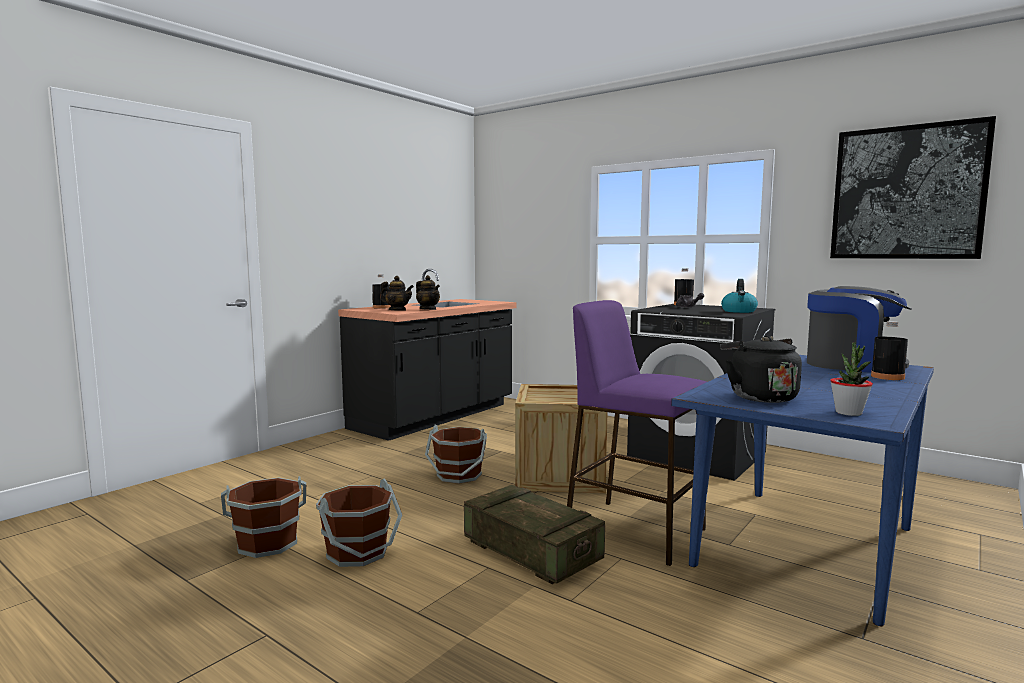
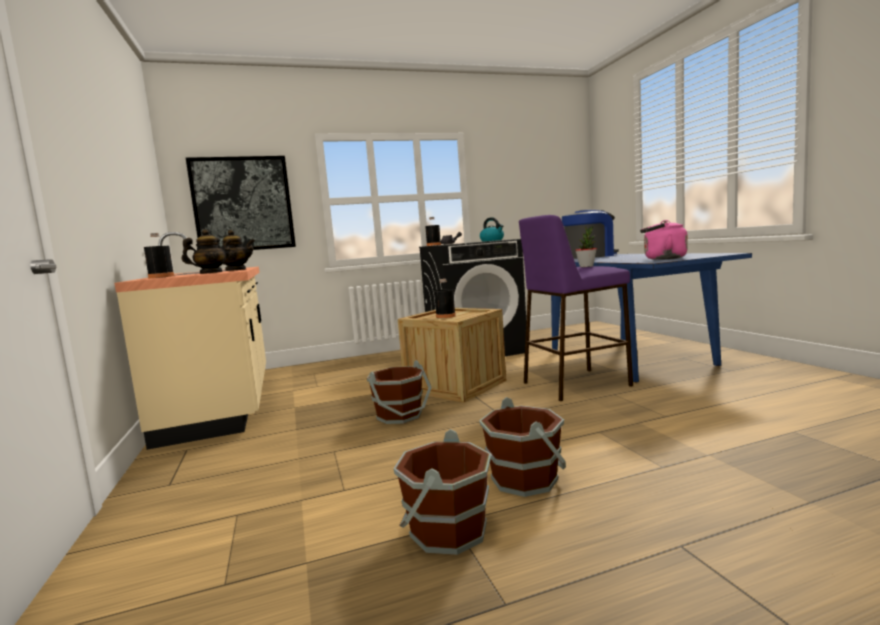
camera: 55 degrees left, 0 degrees up
(435, 416) = (222, 403): black counter -> beige counter
(531, 552) = (584, 415): crate -> none
(759, 397) = (662, 259): black kettle -> pink kettle
(848, 413) = (708, 254): potted plant -> potted plant (586, 266)
(887, 377) = (626, 254): black bottle -> black bottle (445, 316)
(907, 193) = (536, 166): picture -> picture (243, 204)

